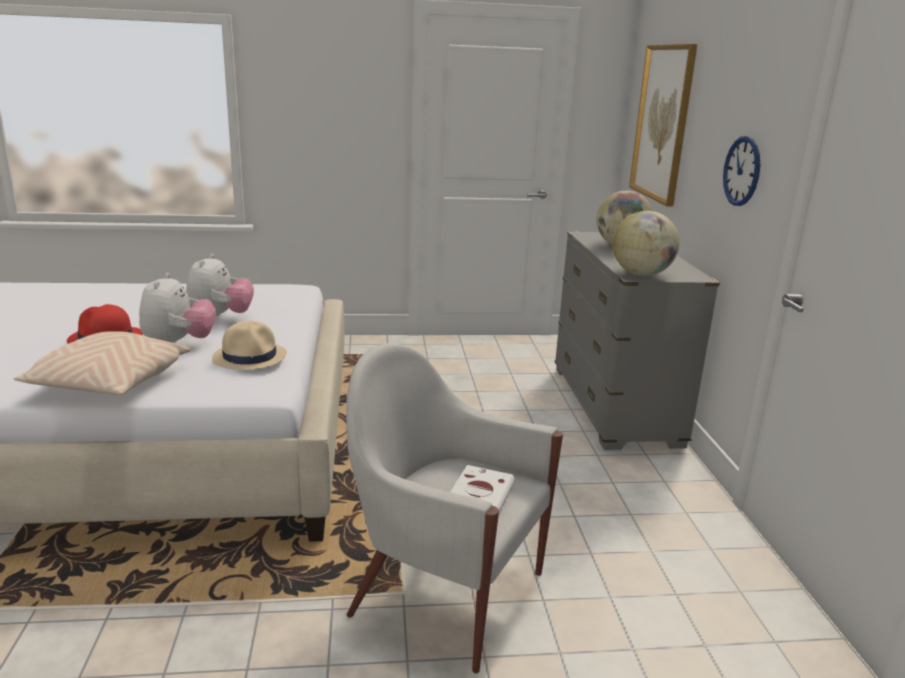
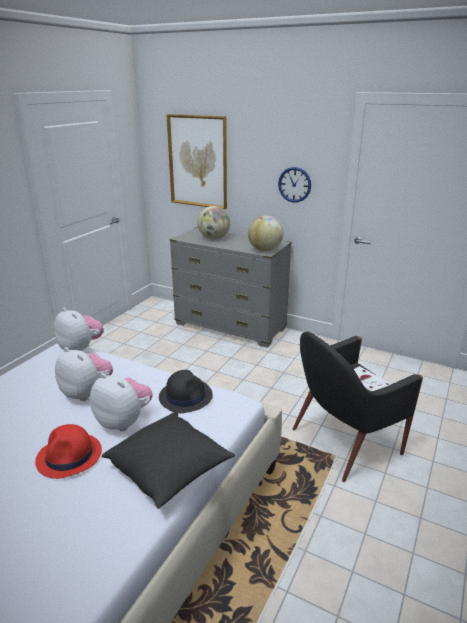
camera: 55 degrees left, 5 degrees up
(109, 384) = (169, 469): beige pillow -> black pillow
(250, 357) = (185, 396): beige hat -> black hat
(303, 294) = (81, 348): none -> plush toy
(444, 592) = (343, 442): white armchair -> black armchair

